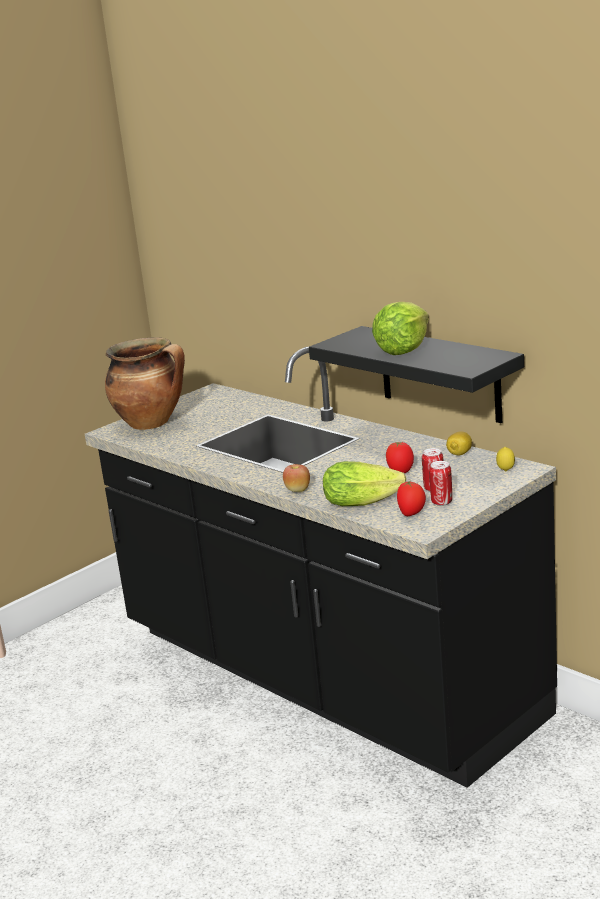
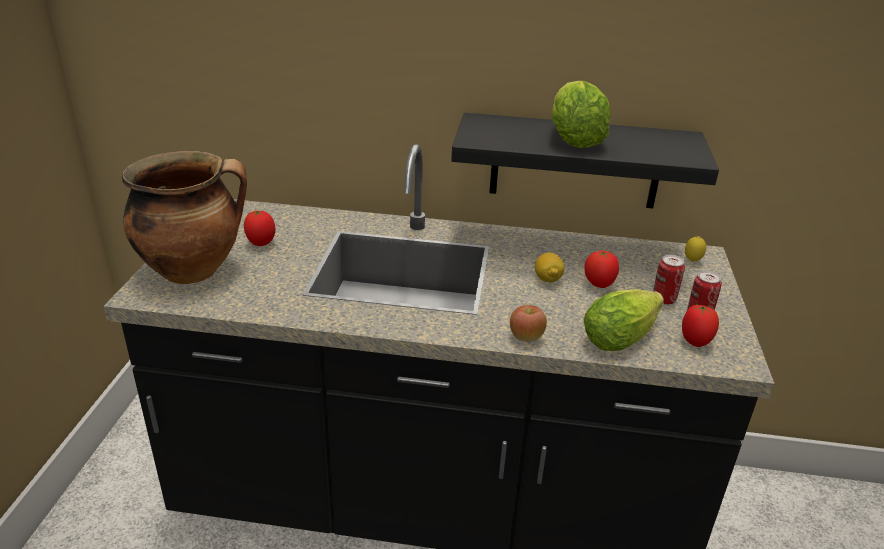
camera: 40 degrees left, 10 degrees up
(209, 415) = (261, 243): none -> tomato
(459, 454) = (619, 248): lemon -> lemon (547, 279)

